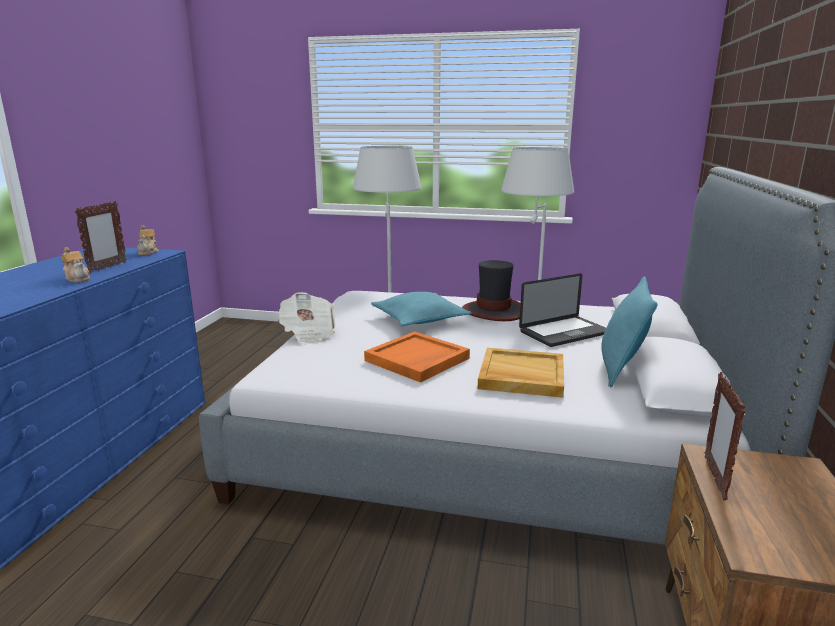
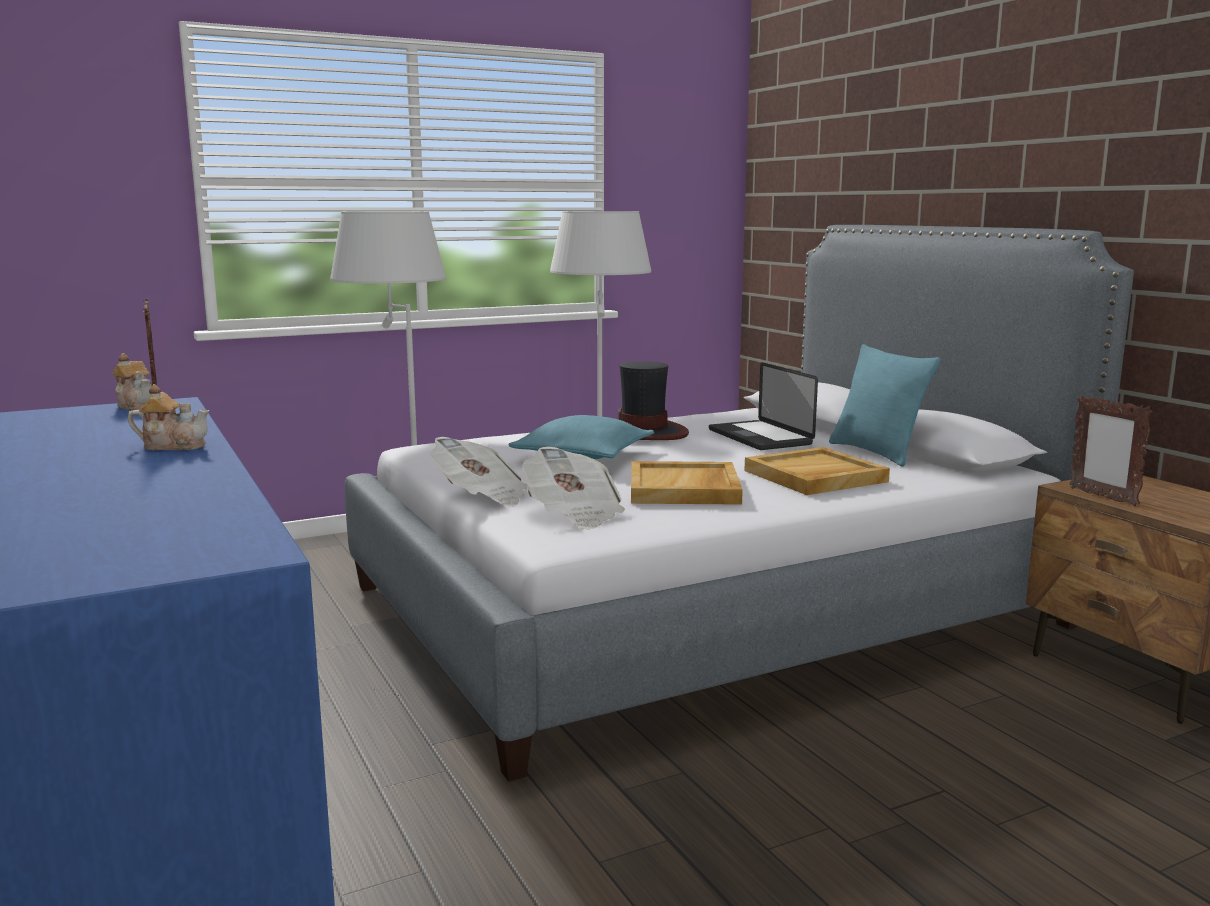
camera: 40 degrees left, 5 degrees down
(320, 358) = (573, 514): none -> newspaper
(417, 360) = (685, 489): orange tray -> beige tray
(564, 333) = (759, 437): laptop -> laptop turned 135 degrees clockwise

